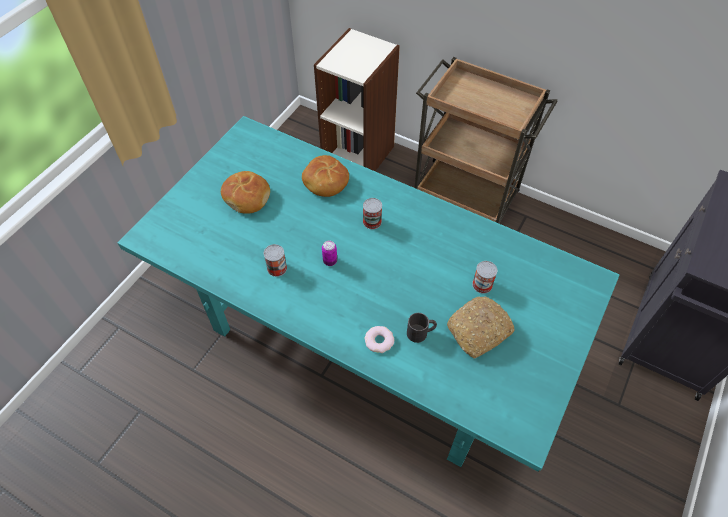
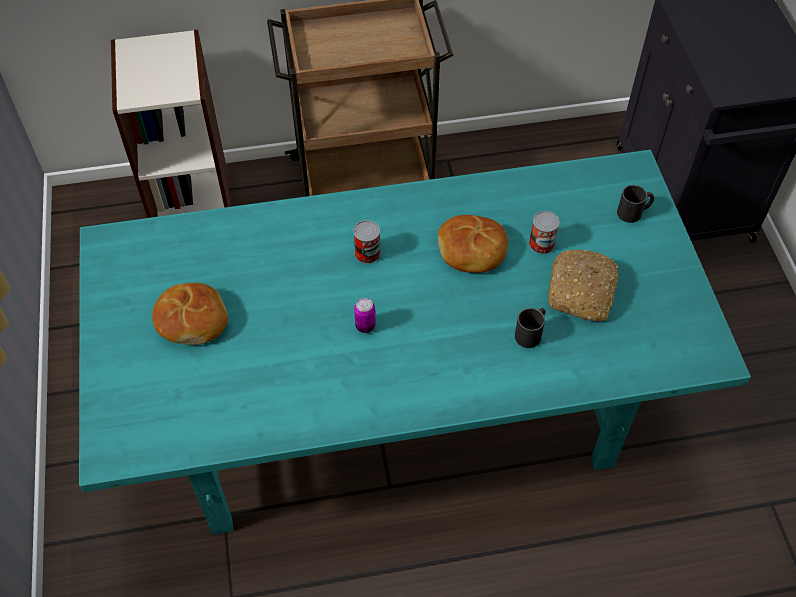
camera: 40 degrees left, 0 degrees up
(277, 268) = (314, 375): can -> none
(325, 182) = (269, 242): bread -> bread (472, 251)
(379, 341) = (499, 371): donut -> none
(565, 306) = (634, 212): none -> black mug

